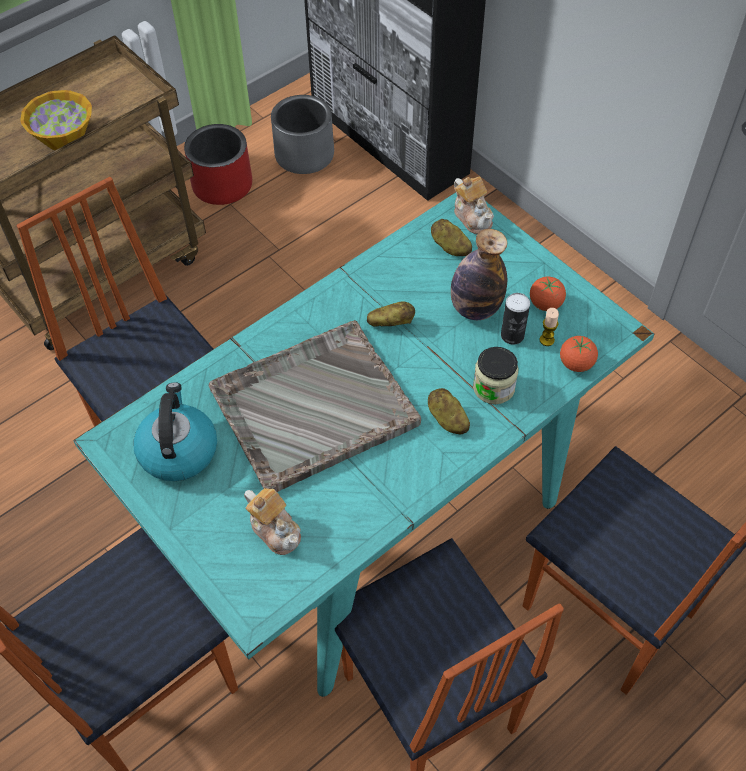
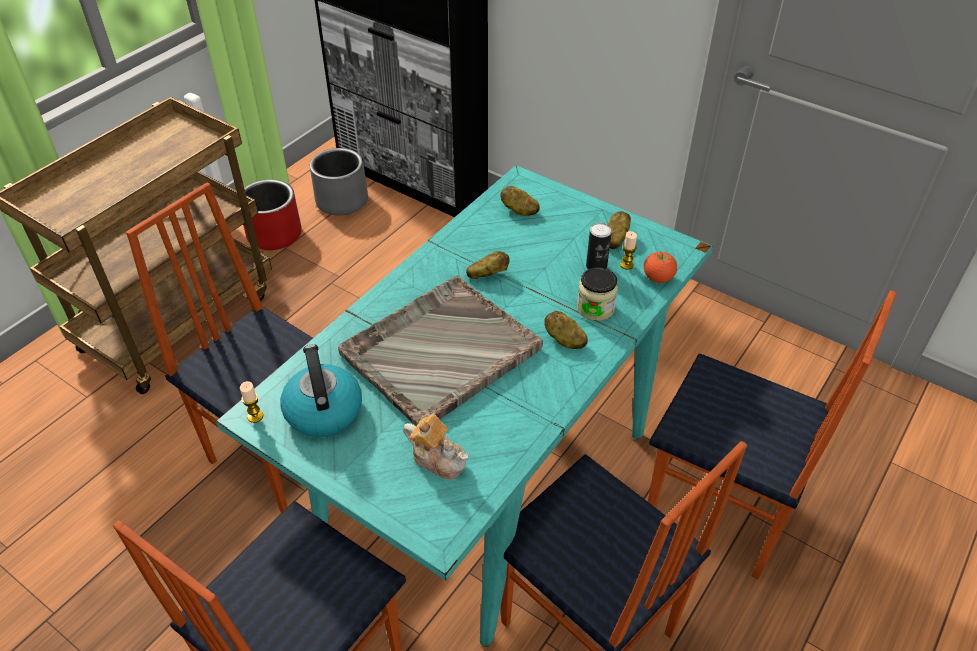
camera: 15 degrees left, 10 degrees down
(64, 138) = (141, 181): bowl -> none
(111, 443) = (255, 416): none -> candle
(473, 216) = (530, 186): teapot -> none
(475, 308) = (557, 251): bottle -> none
(545, 304) = (615, 239): tomato -> potato

